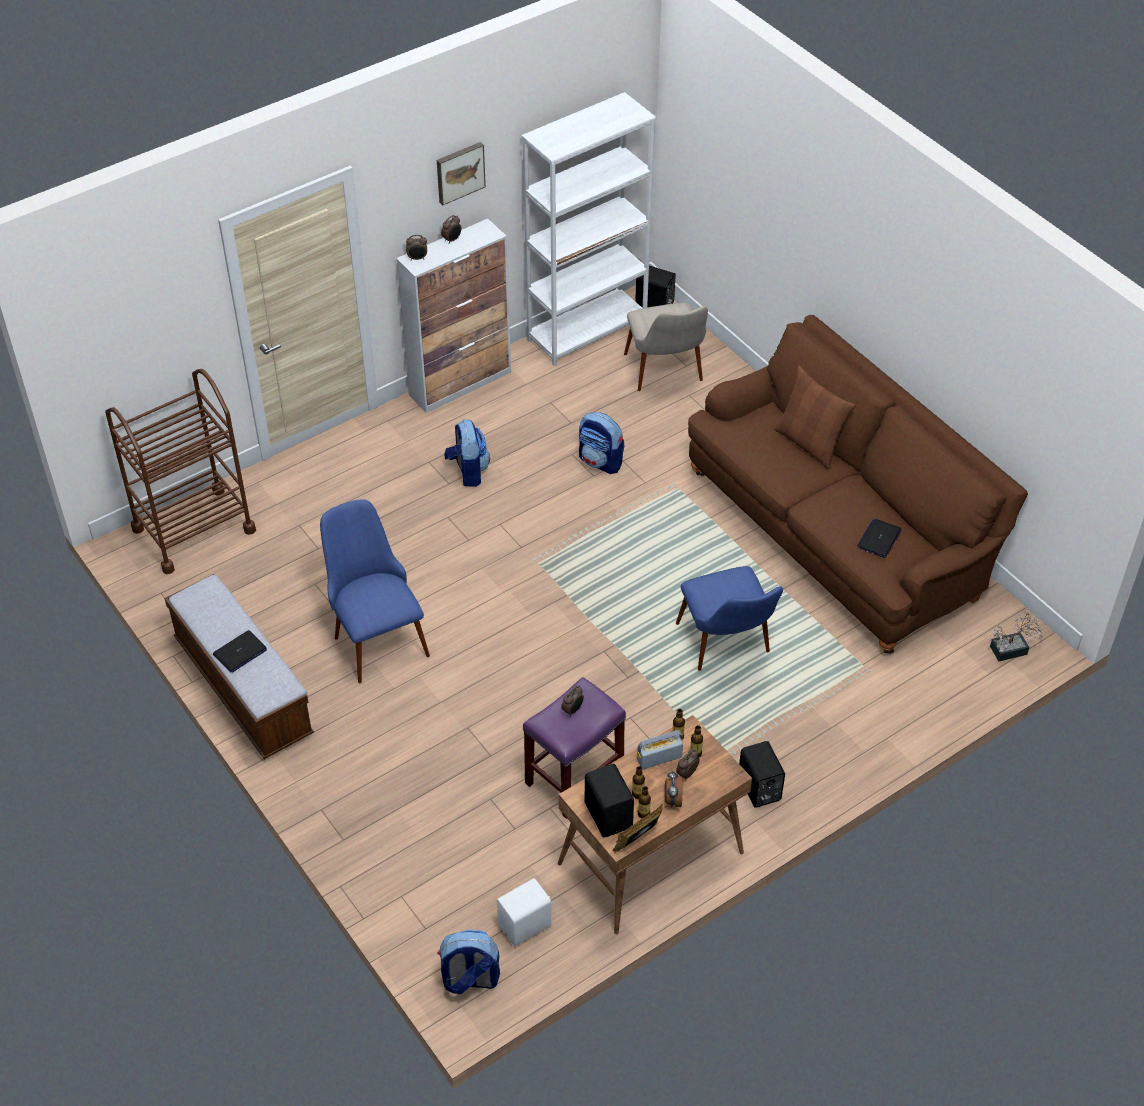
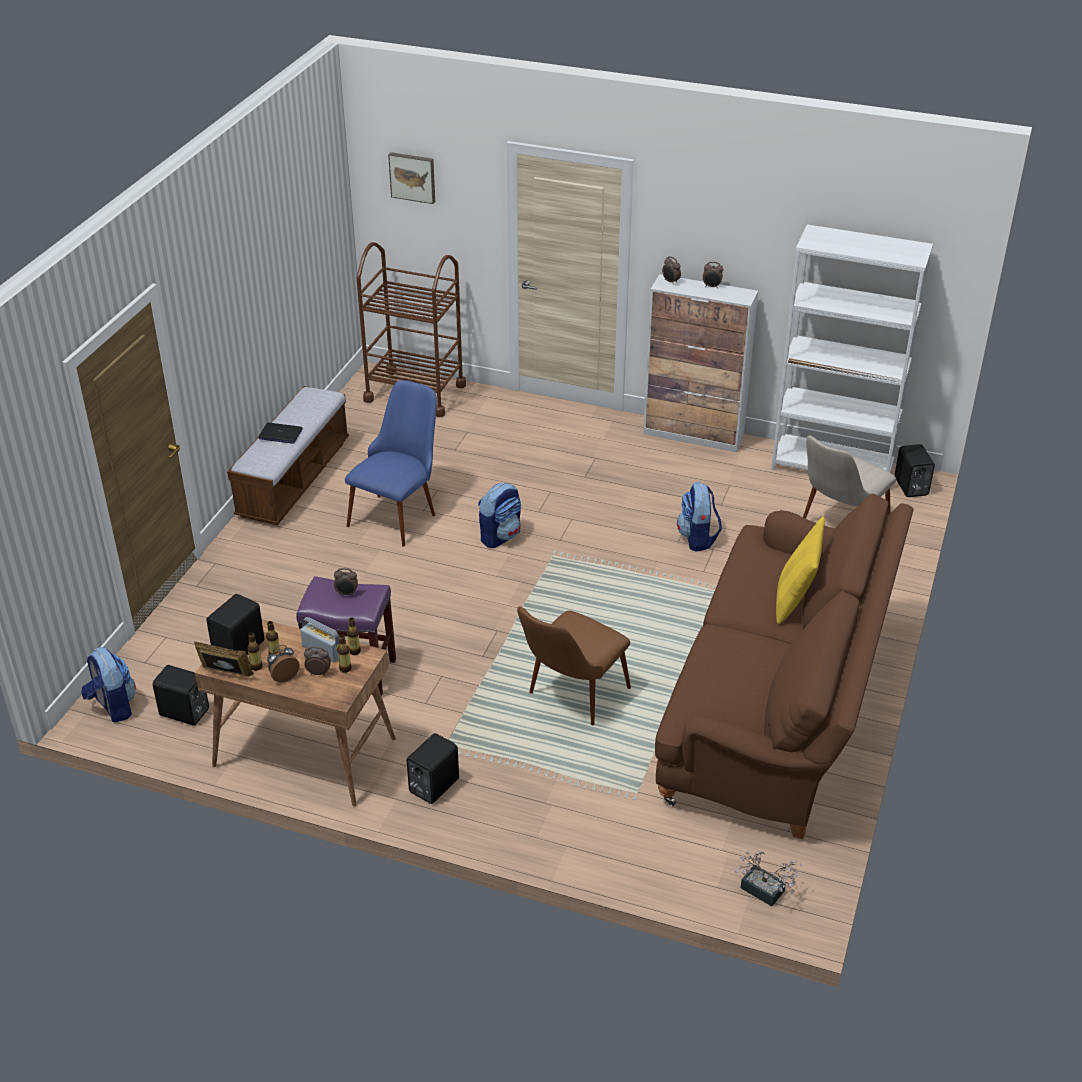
camera: 55 degrees right, 10 degrees down
(459, 172) = (738, 227): picture -> picture (413, 177)
(468, 471) = (607, 480): backpack -> backpack (500, 536)
(526, 926) = (184, 713): white speaker -> black speaker
(728, 649) = (570, 700): blue chair -> brown chair
(809, 444) = (795, 600): brown pillow -> yellow pillow
(879, 539) = (725, 688): laptop -> none

